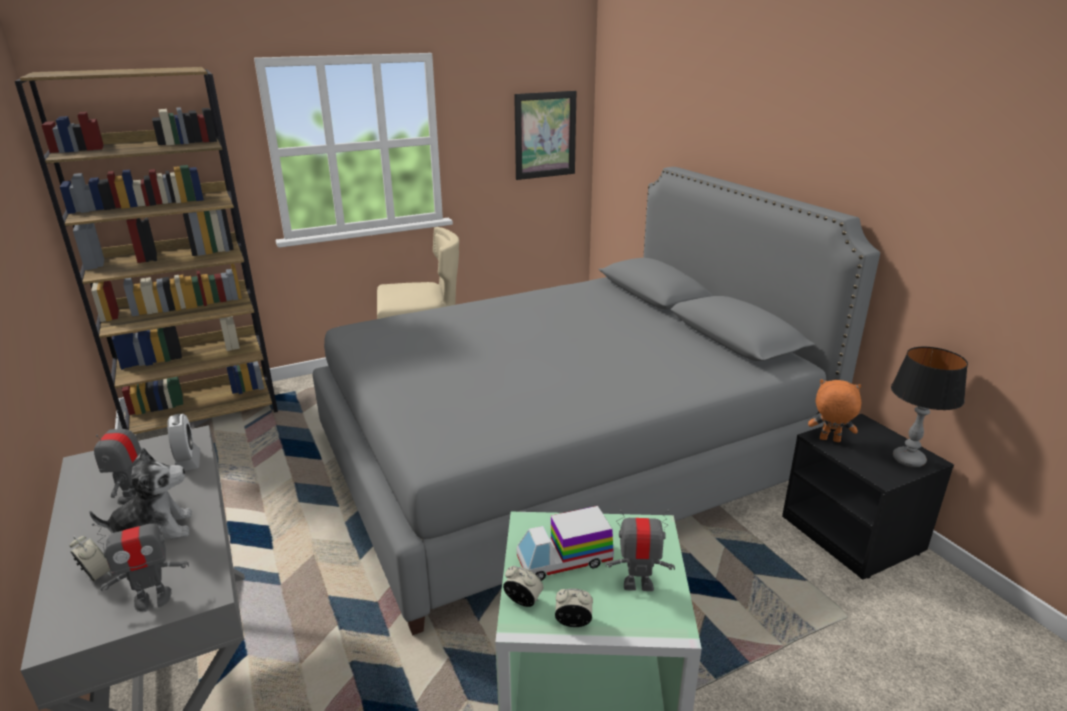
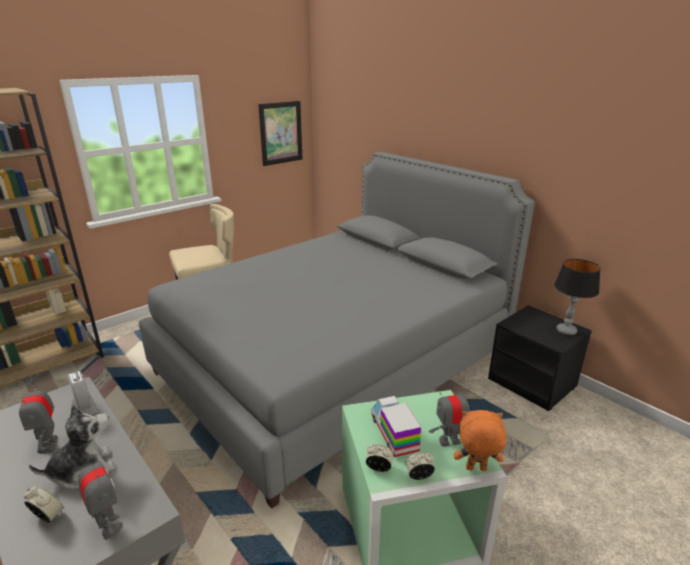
camera: 15 degrees left, 0 degrees up
(153, 599) = (108, 526): toy robot -> toy robot turned 90 degrees counterclockwise
(564, 560) = (394, 434): toy truck -> toy truck turned 105 degrees clockwise
(829, 440) = (516, 325): orange plush toy -> orange plush toy (476, 469)

